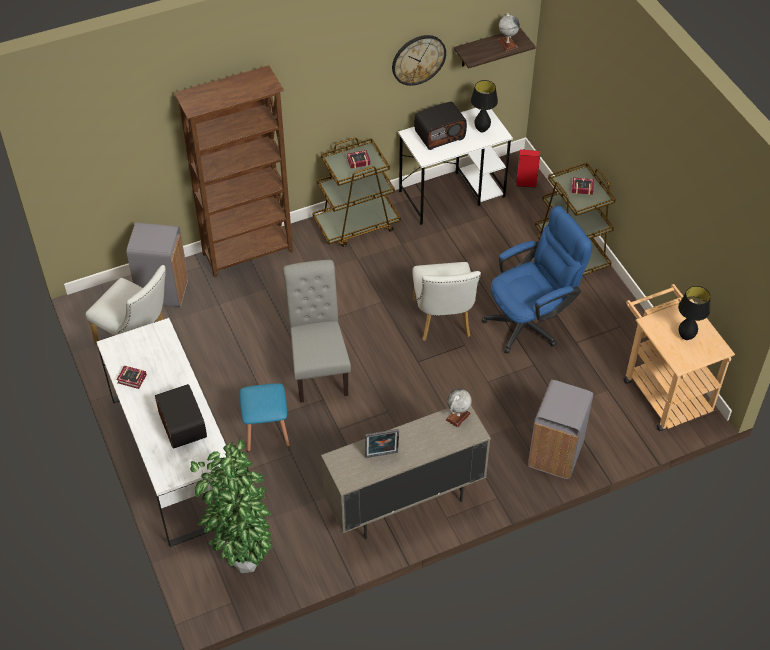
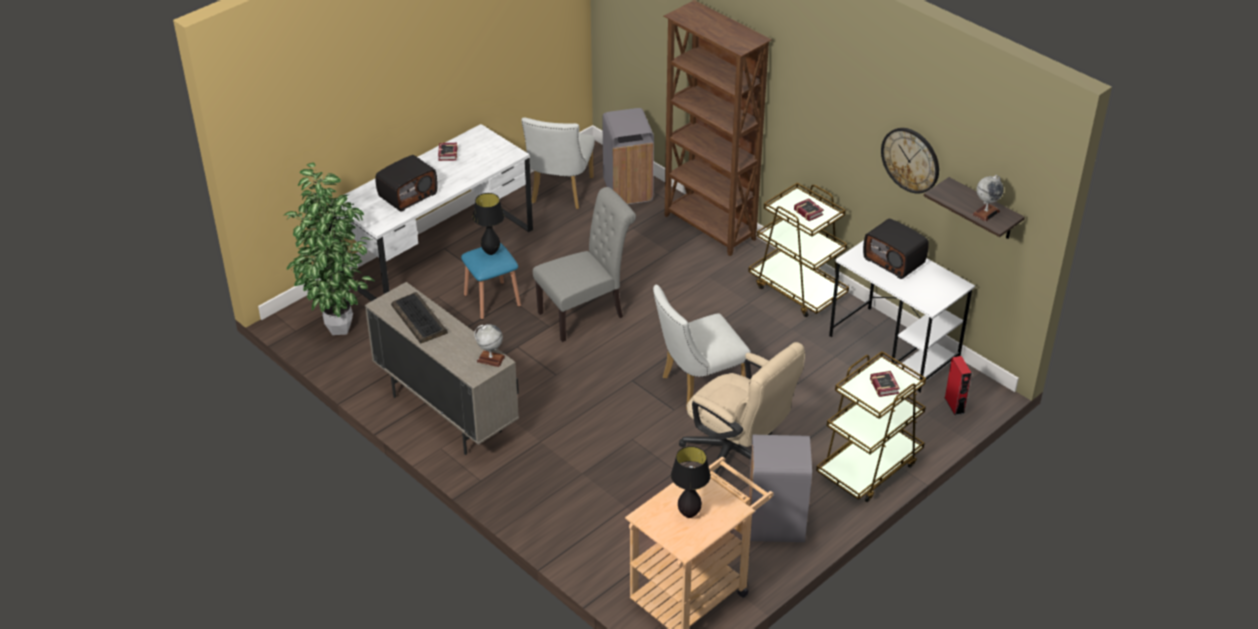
camera: 70 degrees right, 10 degrees down
(382, 456) = (420, 319): picture frame -> keyboard
(481, 130) = (927, 290): black table lamp -> black table lamp (490, 252)
(531, 322) = (737, 455): blue office chair -> beige office chair
(554, 455) = (556, 514): grey trash can -> grey trash can (775, 523)

